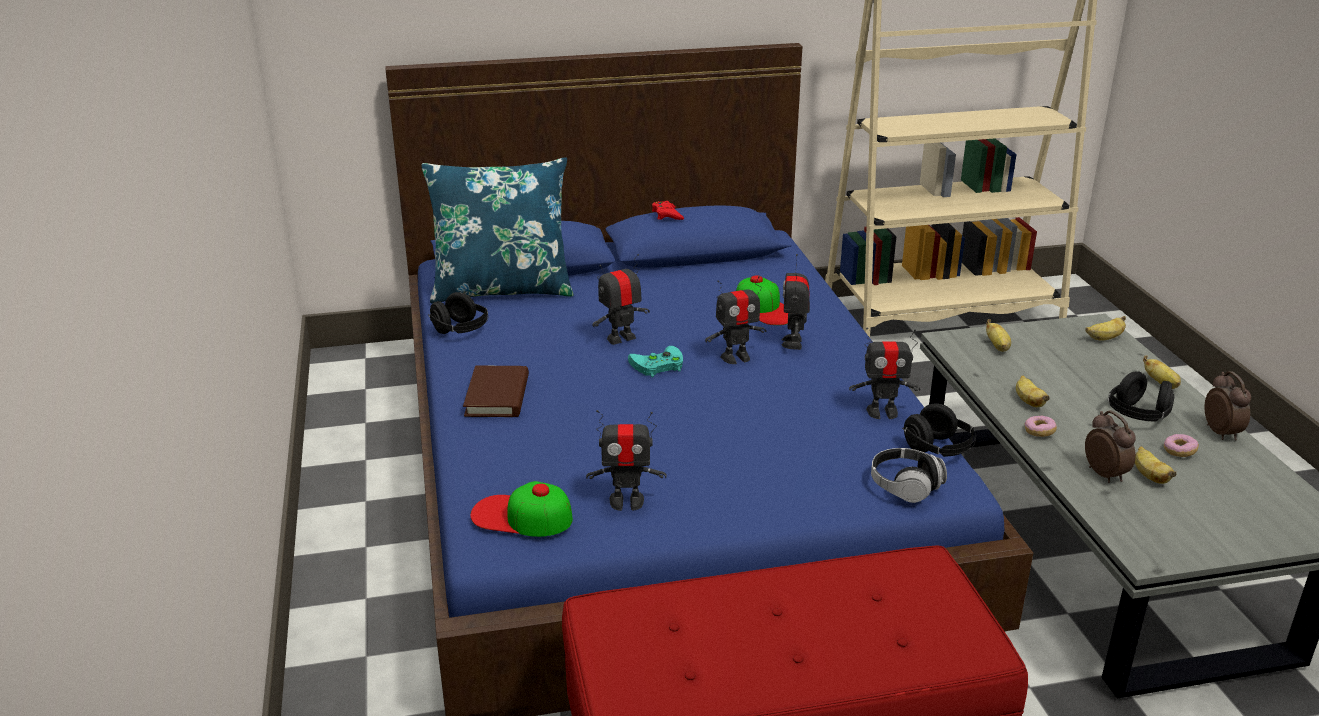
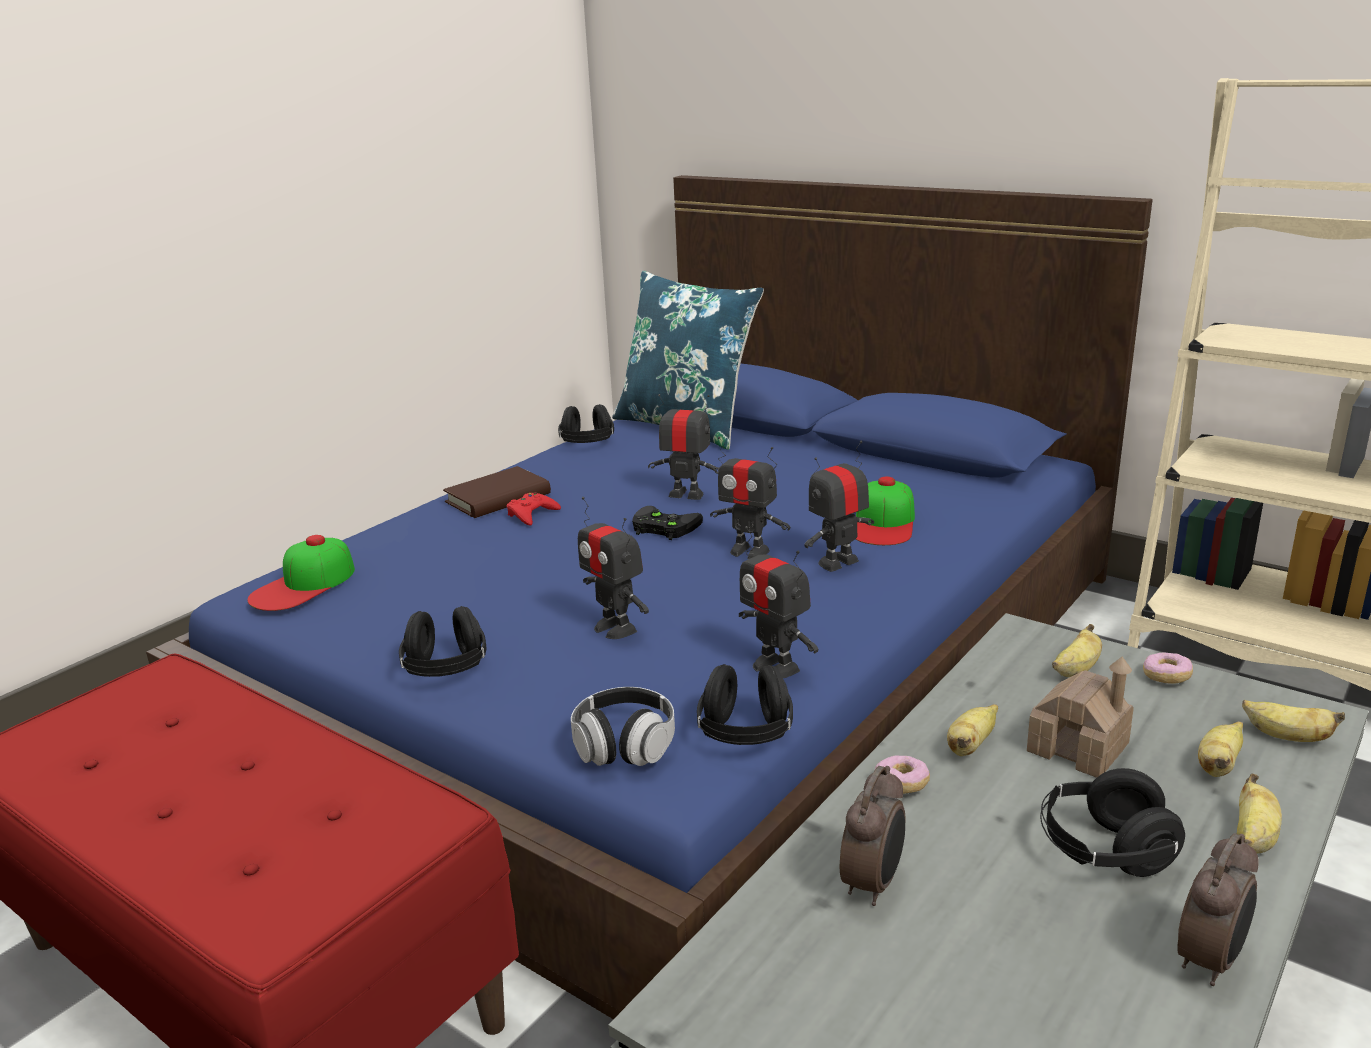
camera: 50 degrees right, 5 degrees down
(521, 516) = (303, 584): cap -> cap turned 120 degrees counterclockwise
(626, 501) = (388, 616): toy robot -> toy robot (615, 628)
(656, 365) = (662, 527): turquoise game controller -> black game controller
(667, 215) = (904, 395): red game controller -> red game controller (532, 514)
(737, 507) = (446, 669): none -> black headphones
(1059, 380) = (1078, 747): none -> toy house
(1149, 476) = (934, 928): banana -> banana (1218, 765)
(1179, 451) = (1063, 933): donut -> donut (1166, 677)

